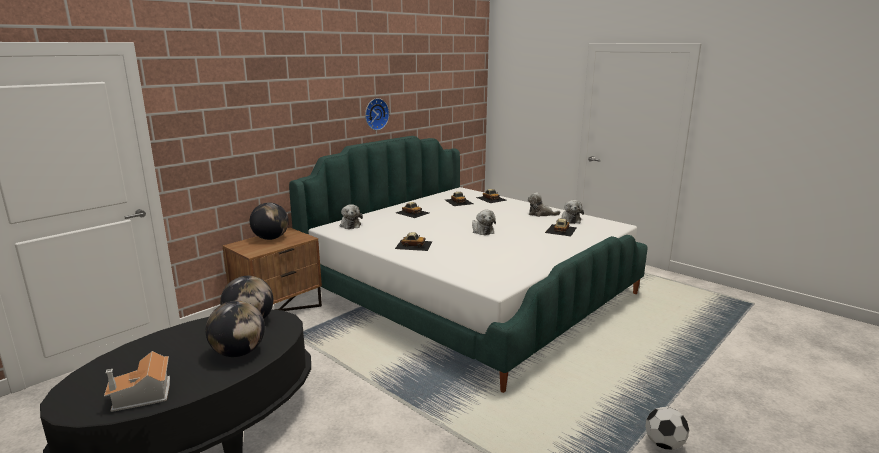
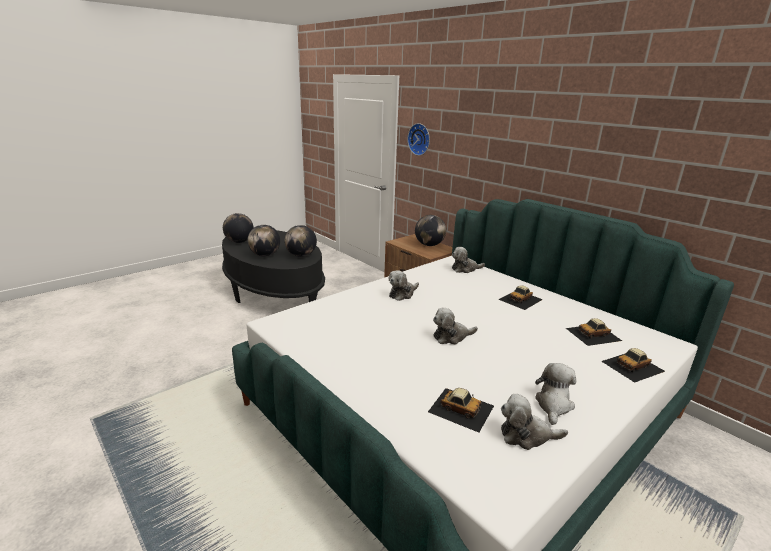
camera: 95 degrees right, 5 degrees up
(143, 395) = (239, 242): toy house -> globe
(375, 114) = (588, 175): wall clock -> wall clock (420, 139)
(413, 245) = (402, 294): toy car -> plush toy
(664, 444) = (95, 501): football -> none

